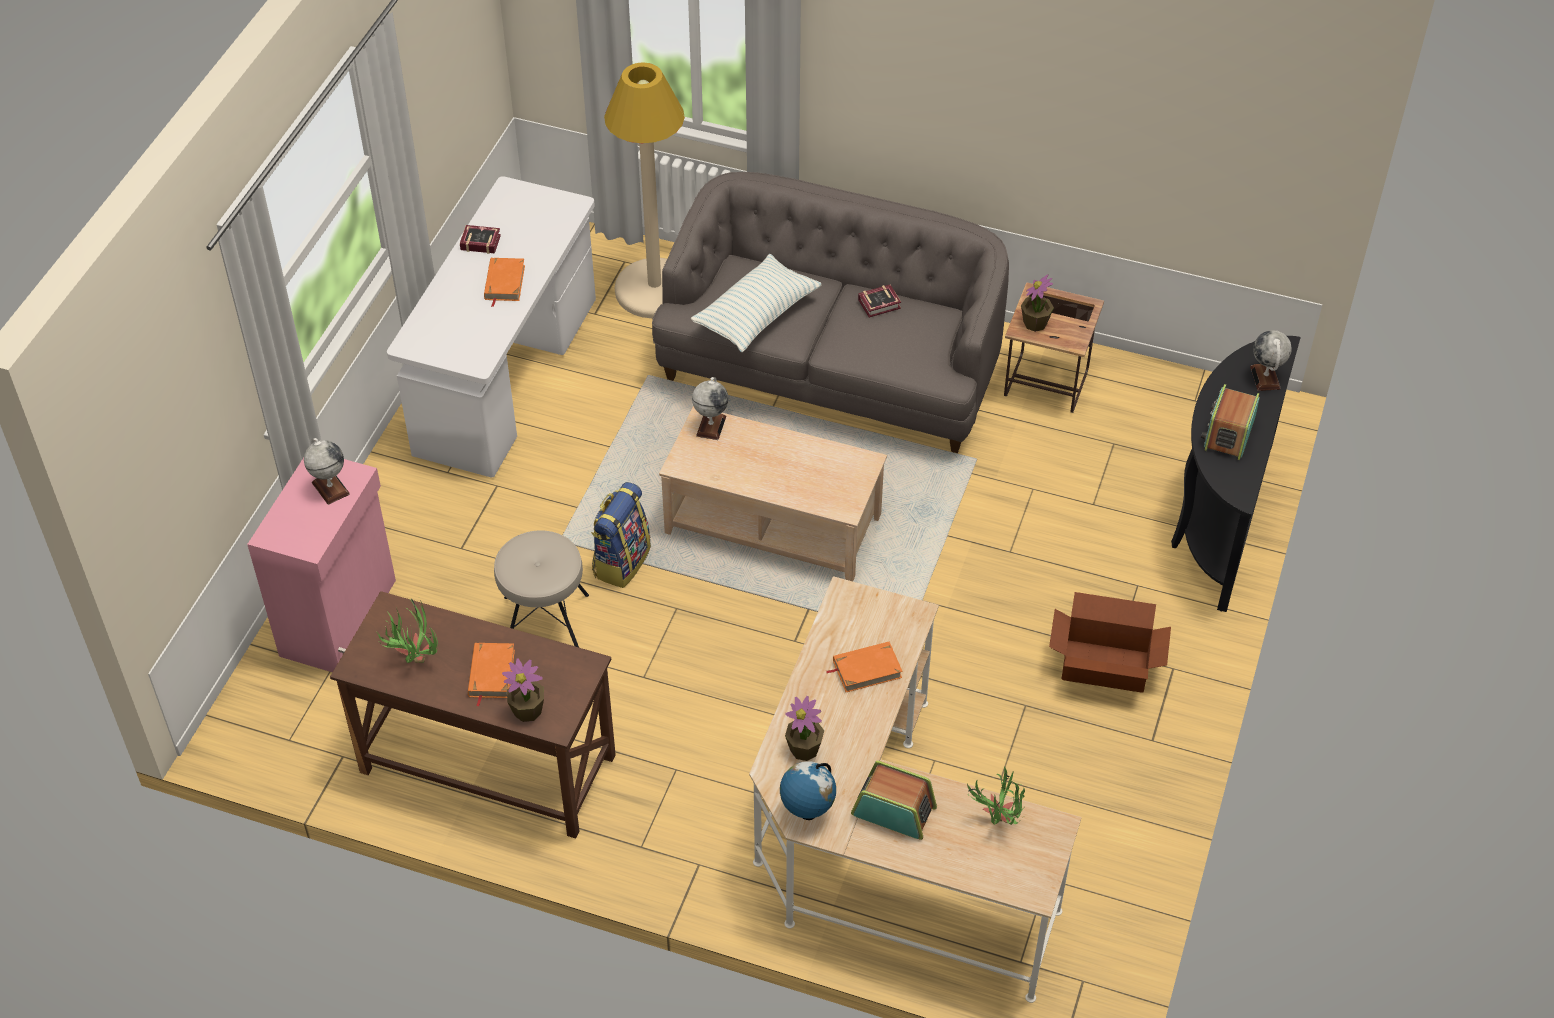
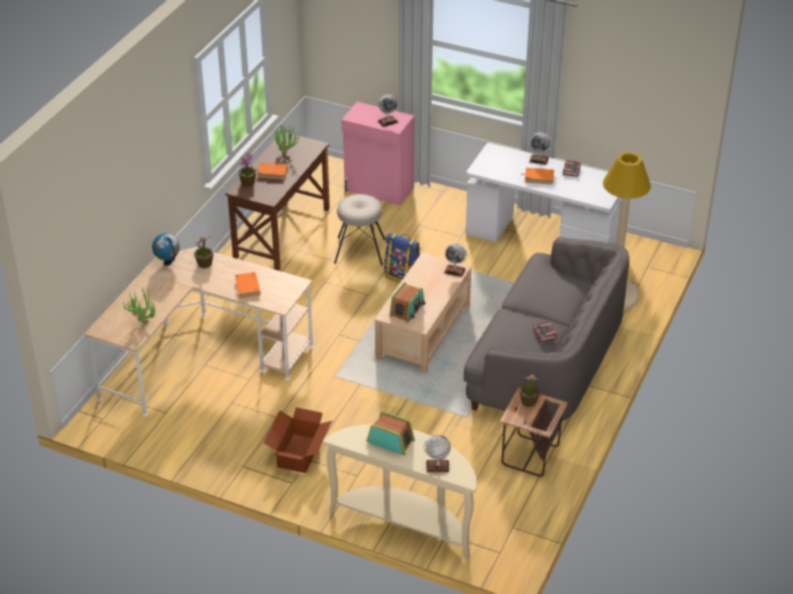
camera: 95 degrees right, 10 degrees down
(447, 283) = (539, 160): none -> globe
(756, 315) = (537, 286): pillow -> none
(894, 810) = (160, 289): radio -> radio (407, 310)
(1218, 519) = (406, 522): black console table -> beige console table

